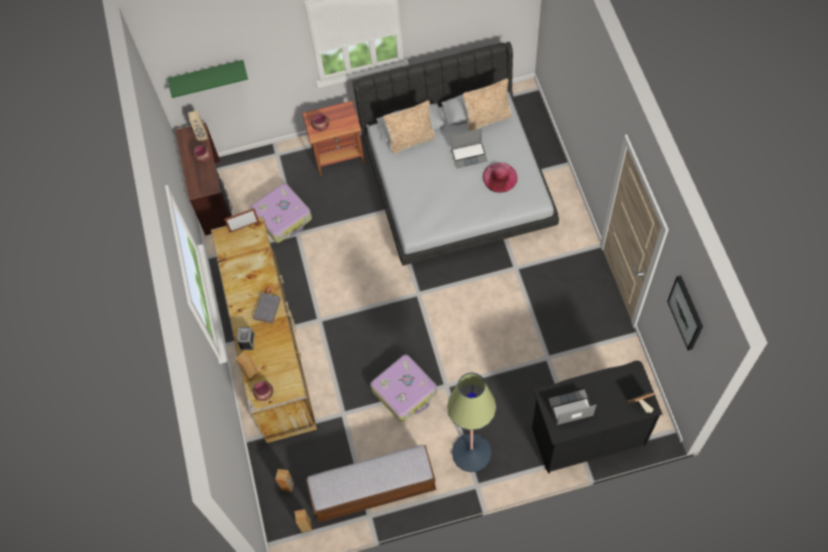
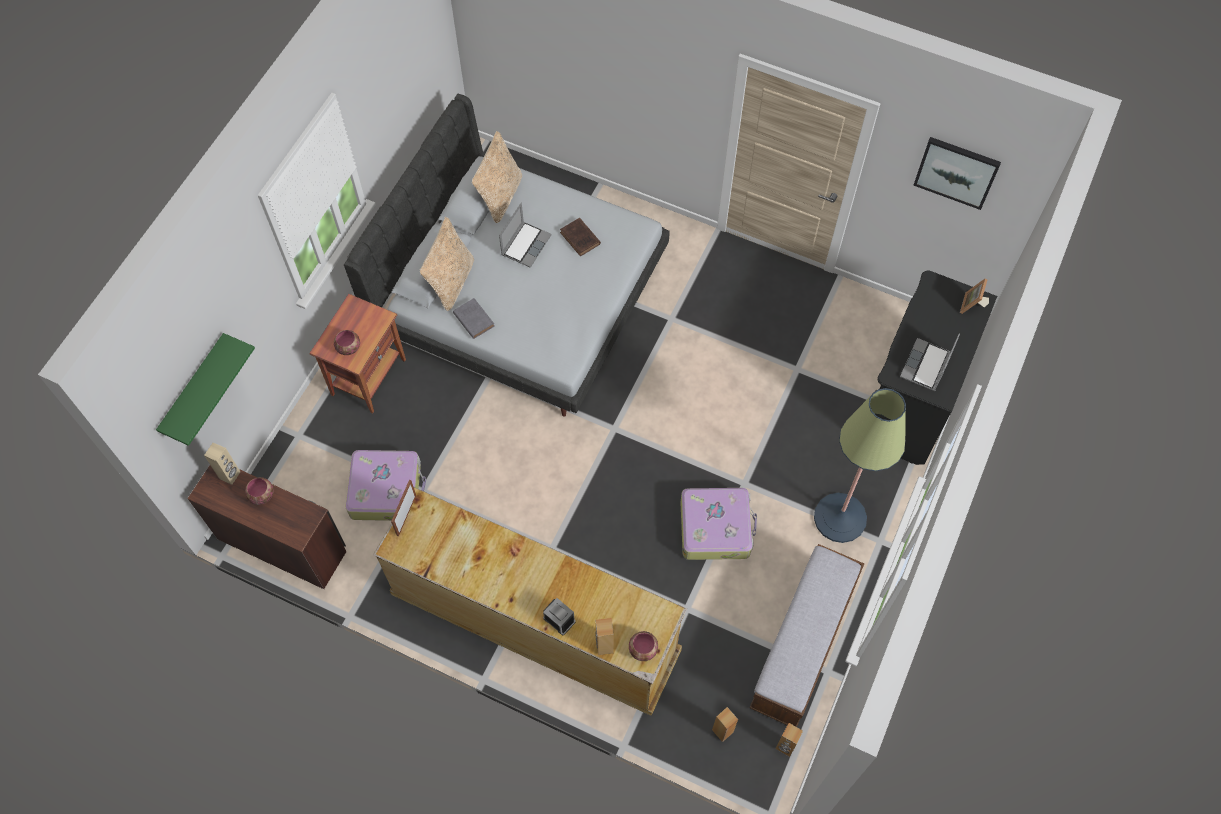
camera: 55 degrees left, 0 degrees up
(267, 308) = (537, 567): grey book -> grey book (473, 319)
(500, 177) = (580, 239): pink hat -> brown book

